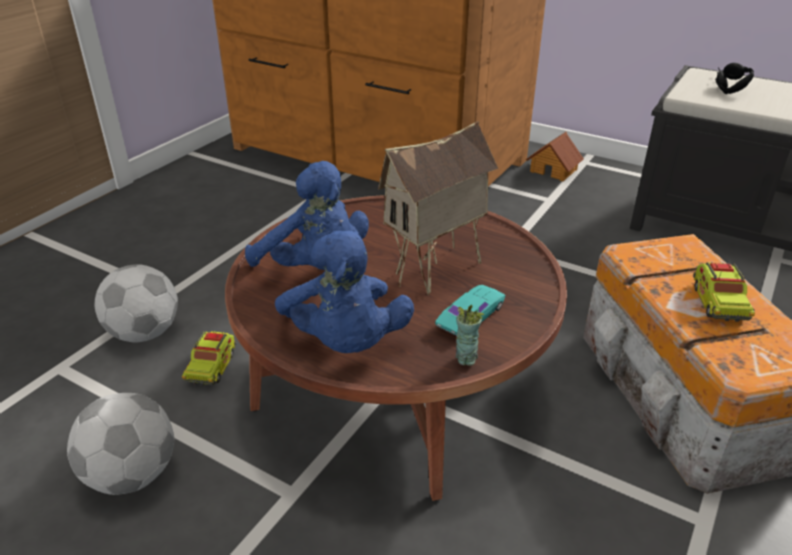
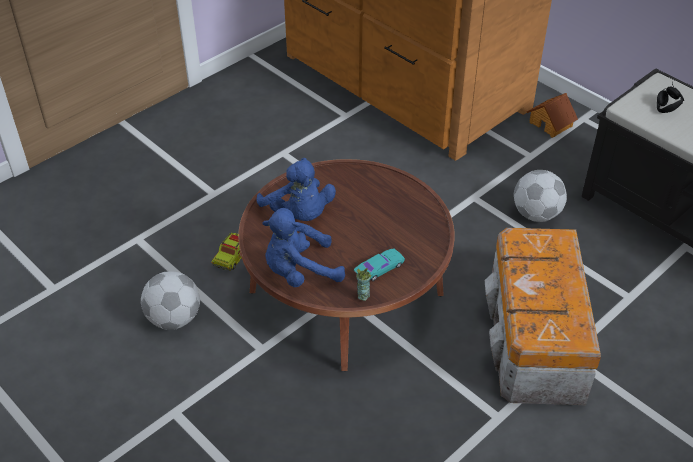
camera: 15 degrees right, 10 degrees up
(145, 332) = (193, 222): football -> football (536, 214)
(345, 343) = (299, 272): blue plush toy -> blue plush toy turned 75 degrees clockwise
(437, 274) = (372, 234): toy house -> none
(718, 302) = (550, 287): toy truck -> none

